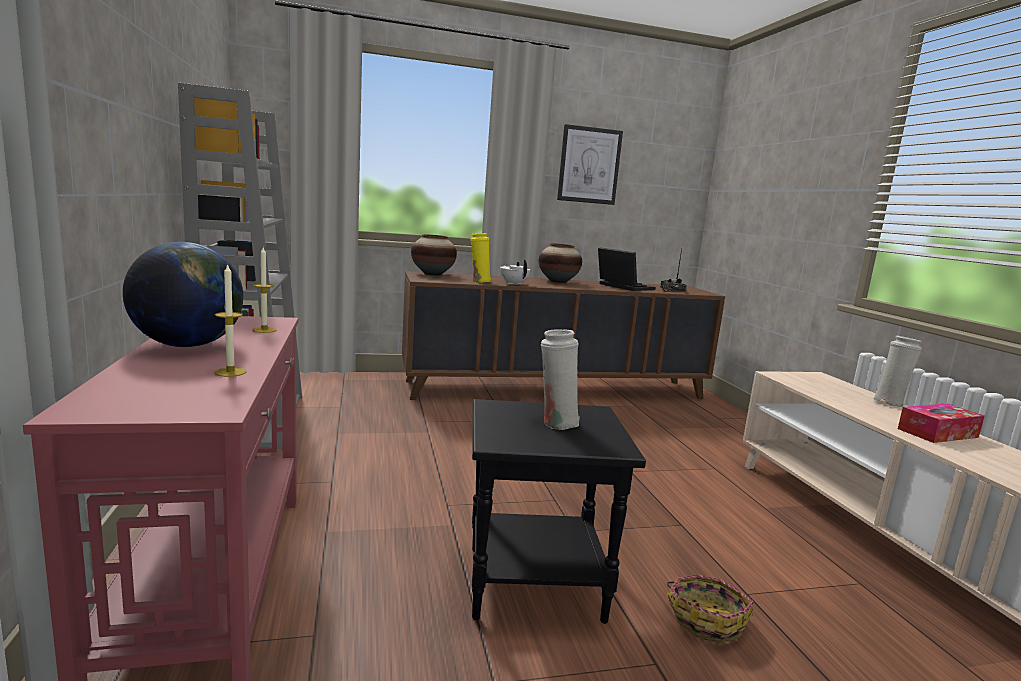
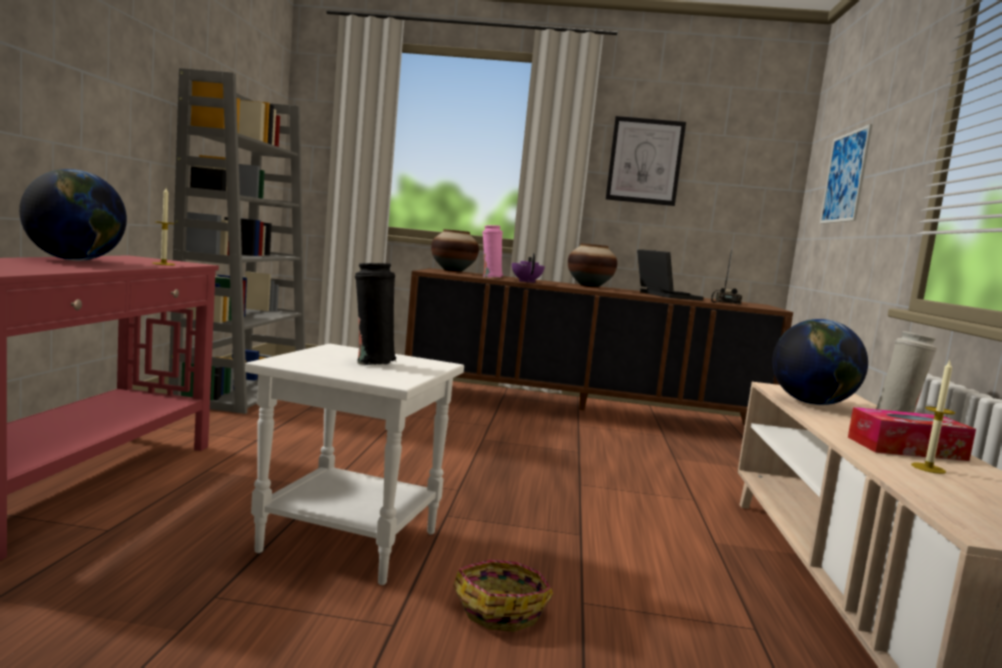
camera: 20 degrees right, 5 degrees down
(230, 372) = (60, 268): candle -> candle (928, 468)
(479, 281) = (490, 277): yellow vase -> pink vase
(513, 284) = (526, 281): white teapot -> purple teapot
(533, 585) = (346, 542): black side table -> white side table
(556, 423) = (372, 362): white vase -> black vase
(764, 187) = (845, 177): none -> picture
(823, 391) = (812, 403): none -> globe

